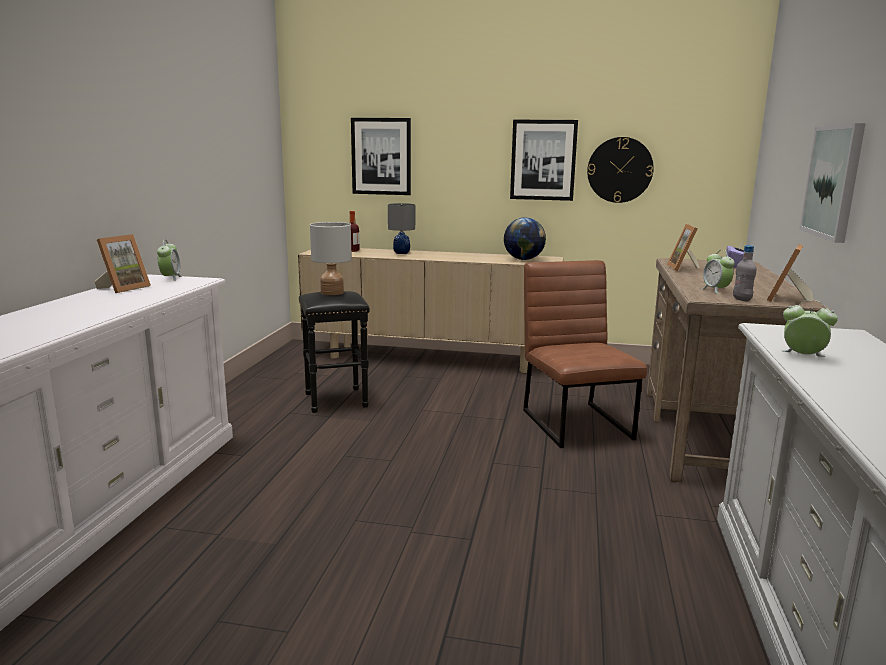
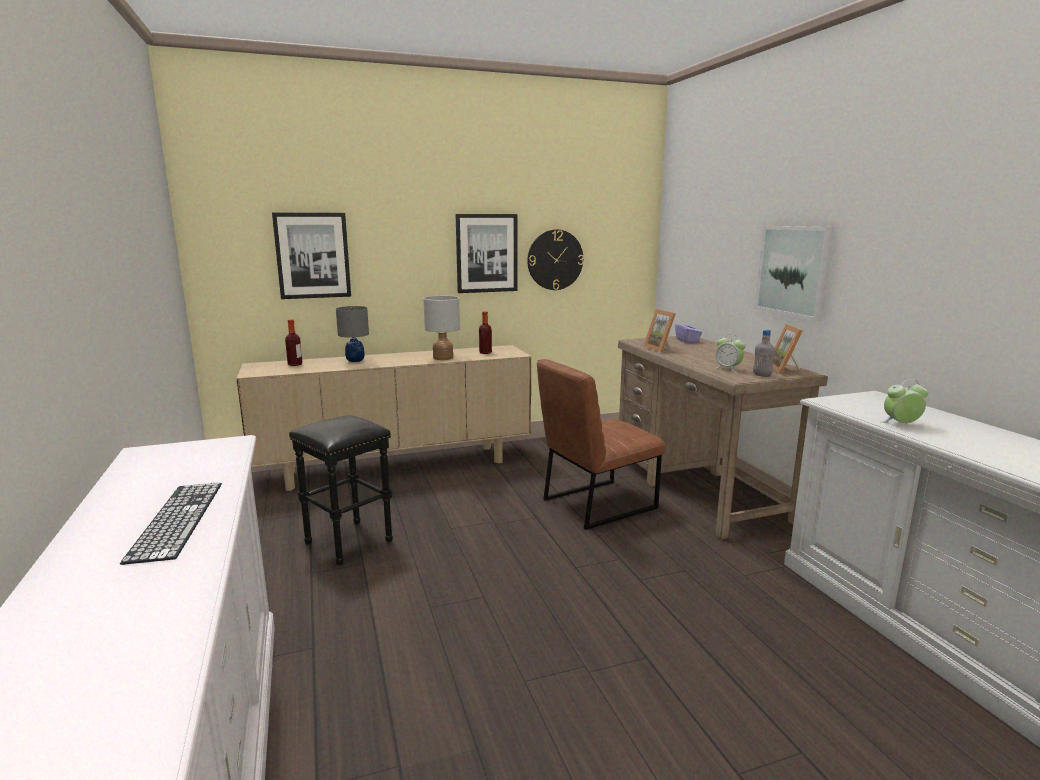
camera: 30 degrees left, 0 degrees up
(103, 307) = (177, 519): none -> keyboard
(123, 288) = (142, 479): picture frame -> none
(170, 278) = (181, 448): alarm clock -> none
(332, 293) = (338, 422): grey table lamp -> grey table lamp (443, 358)
(523, 259) = (485, 352): globe -> bottle
(575, 423) = (596, 504): brown chair -> brown chair turned 75 degrees counterclockwise

